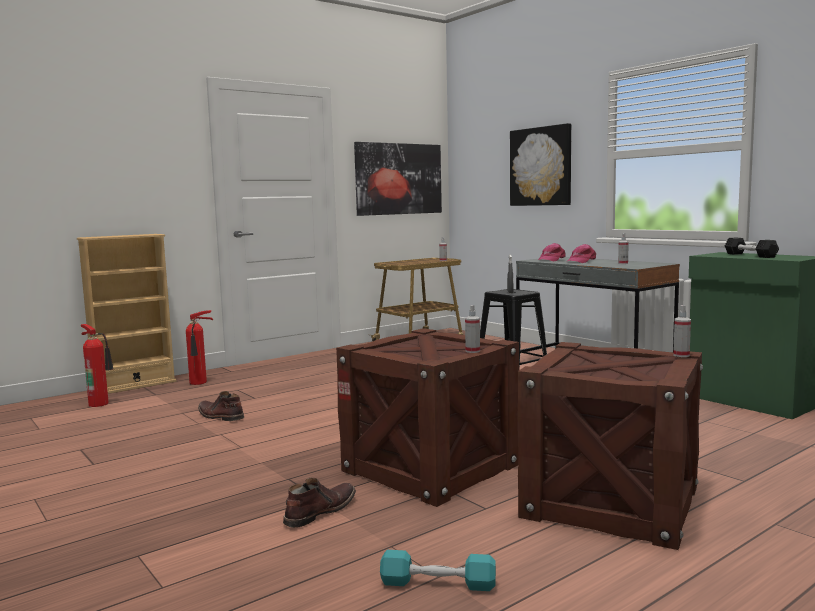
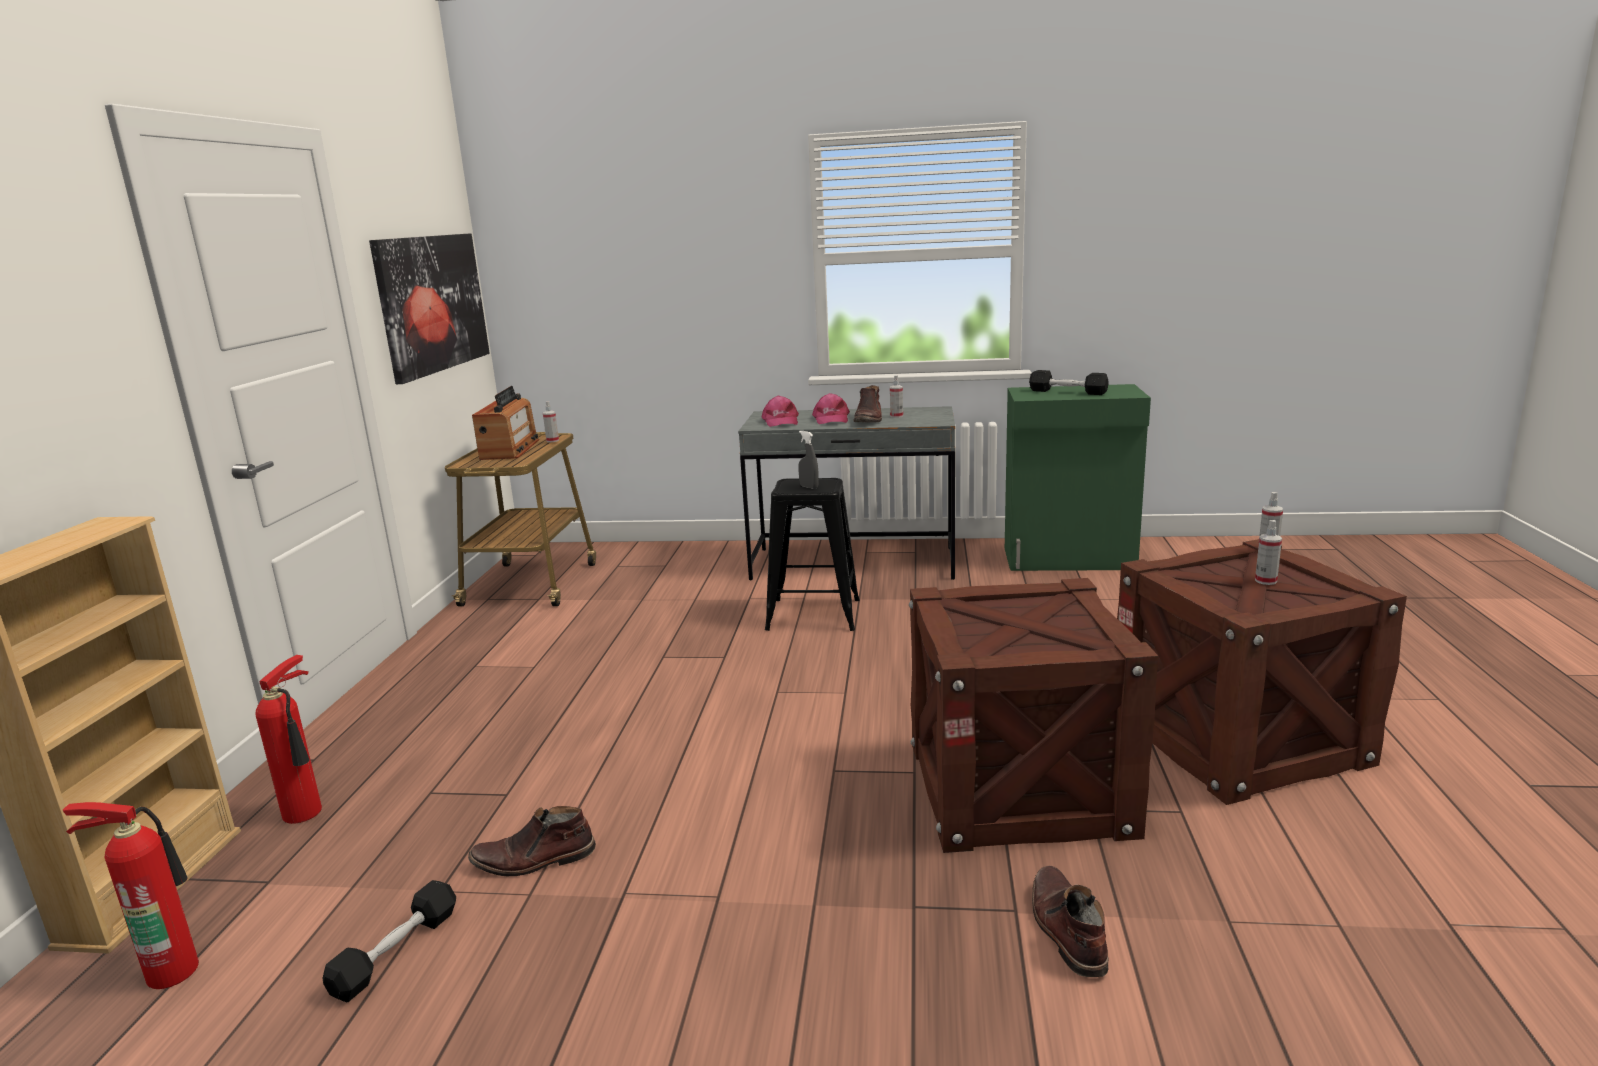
camera: 45 degrees left, 10 degrees up
(141, 421) = (396, 952): none -> black dumbbell
(418, 261) = (509, 449): none -> radio
(438, 583) = (1358, 934): turquoise dumbbell -> none
(472, 351) = (1090, 611): spray bottle -> spray bottle (1265, 581)
(541, 166) = (691, 273): picture -> none
(601, 263) = (869, 419): none -> brown boot

